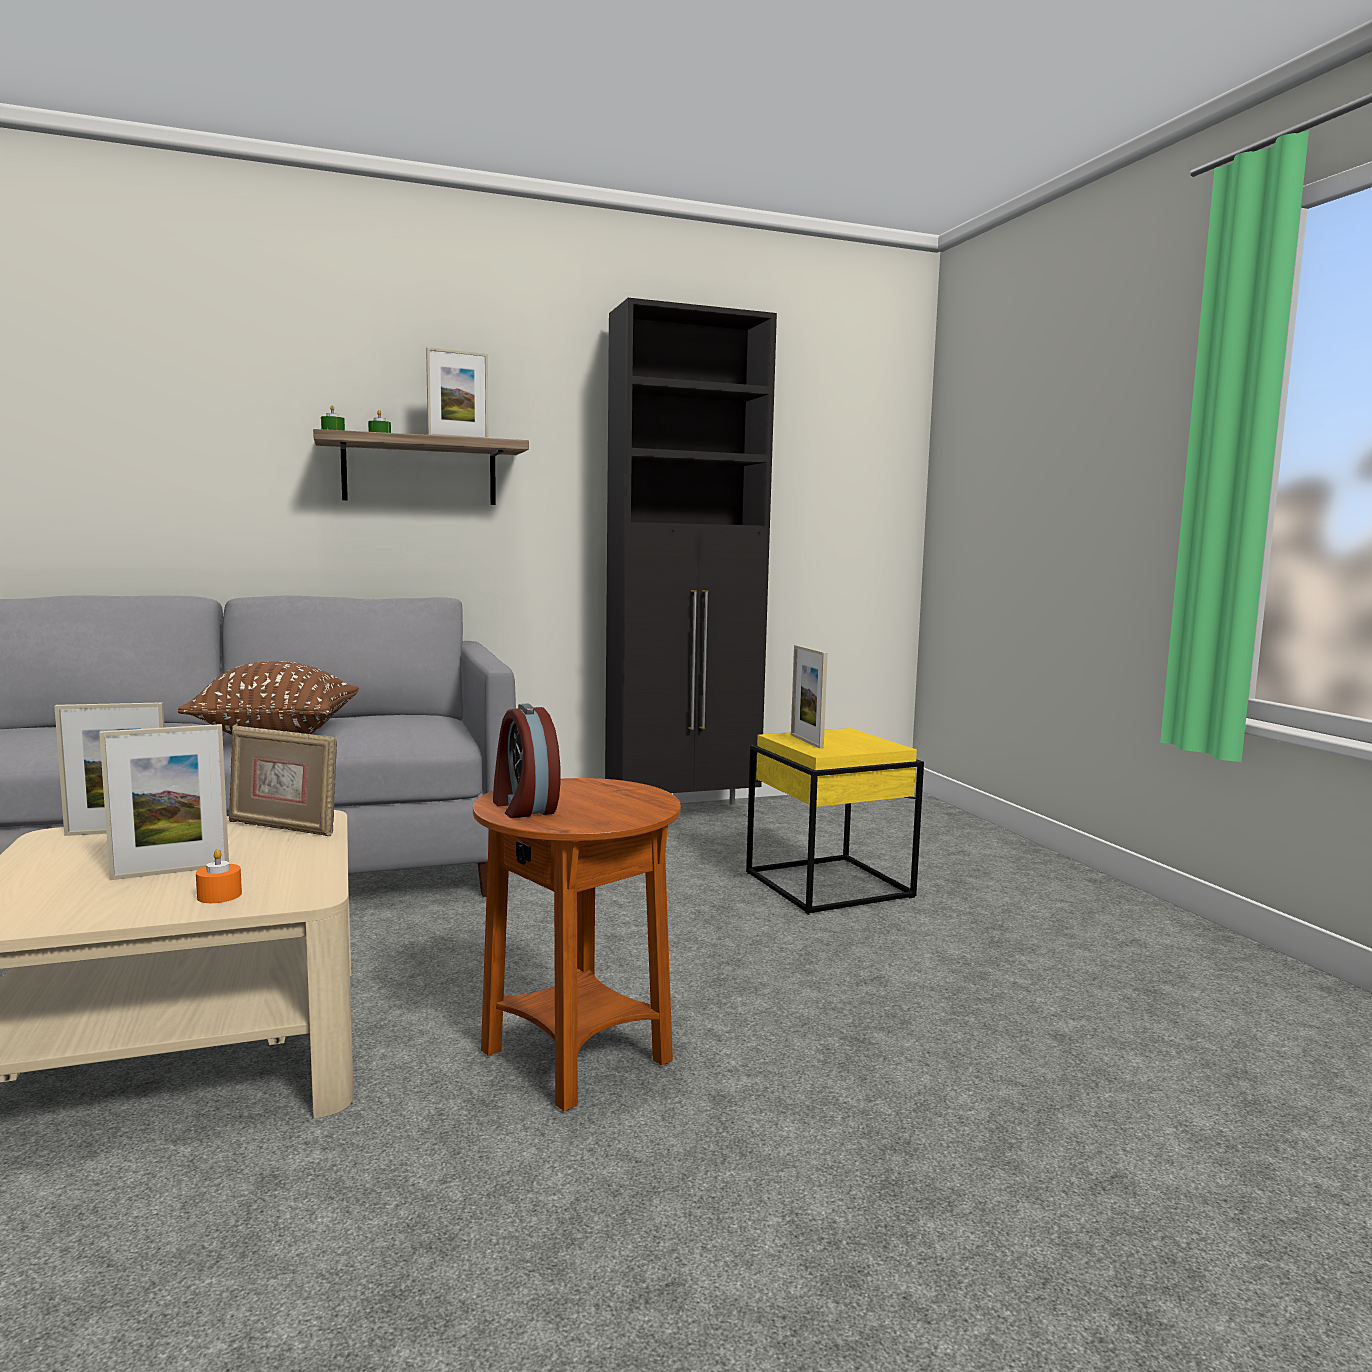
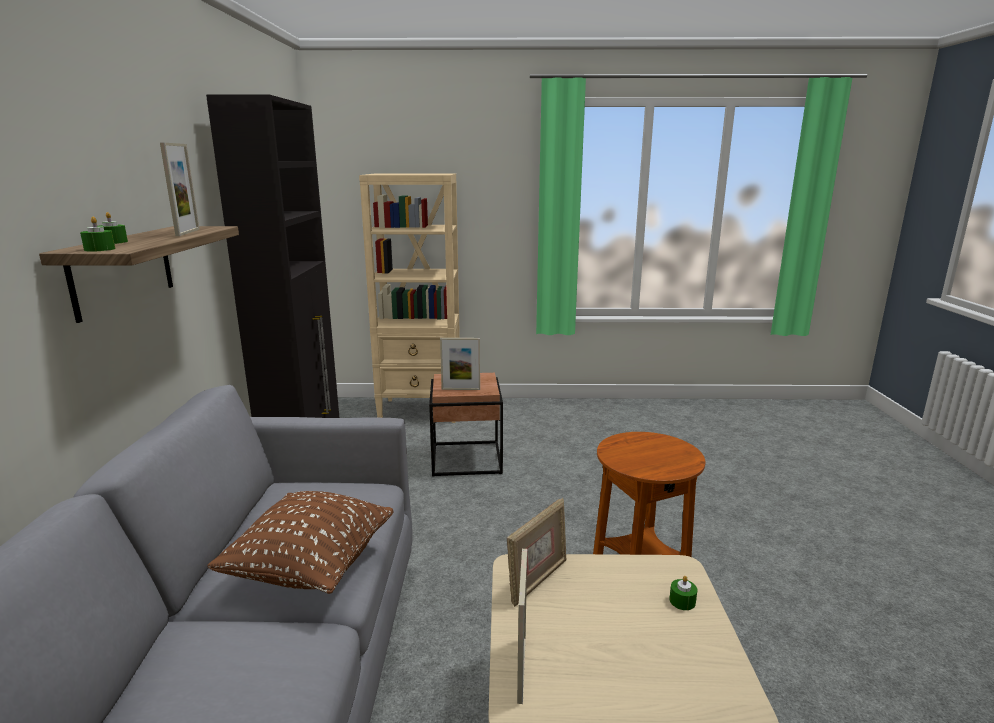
camera: 70 degrees left, 10 degrees up
(171, 872) = (633, 627): picture frame -> none
(219, 895) = (682, 601): orange candle -> green candle
(523, 807) = (660, 467): alarm clock -> none
(830, 885) = (467, 458): yellow side table -> brown side table
(951, 835) = (421, 411): none -> beige bookcase

